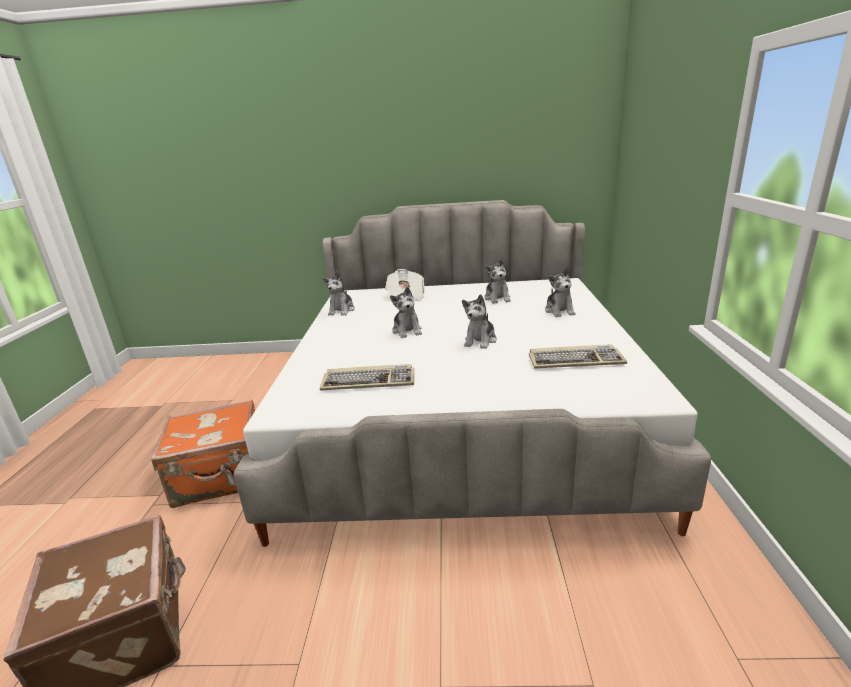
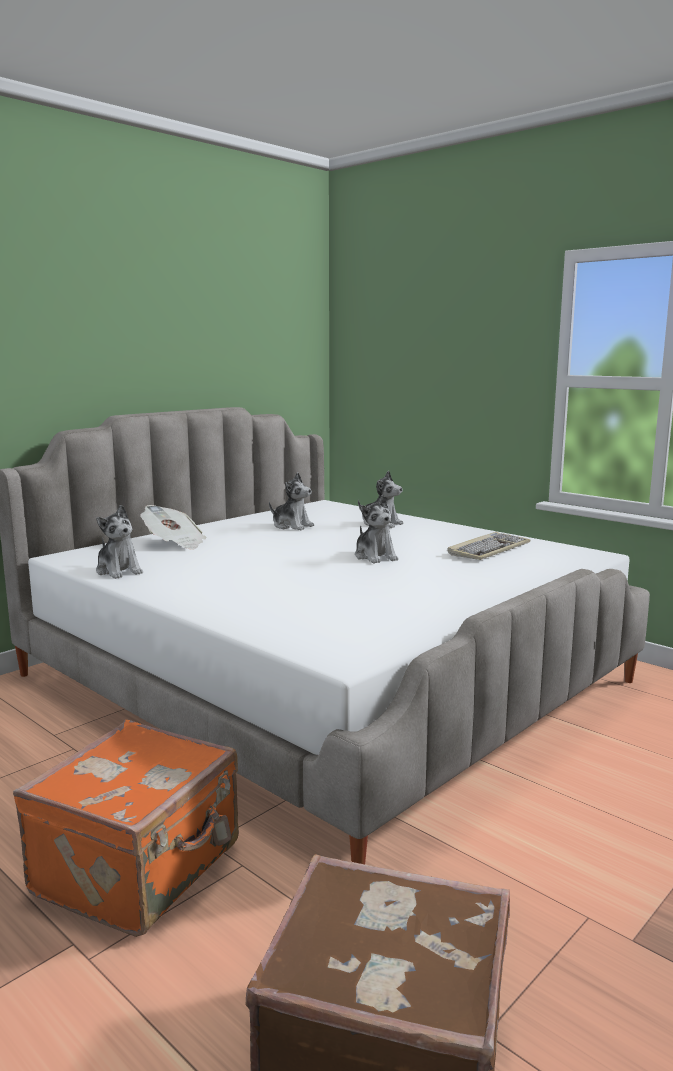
camera: 50 degrees left, 10 degrees down
(369, 381) = (361, 609): keyboard -> none
(407, 331) = (274, 567): plush toy -> none

